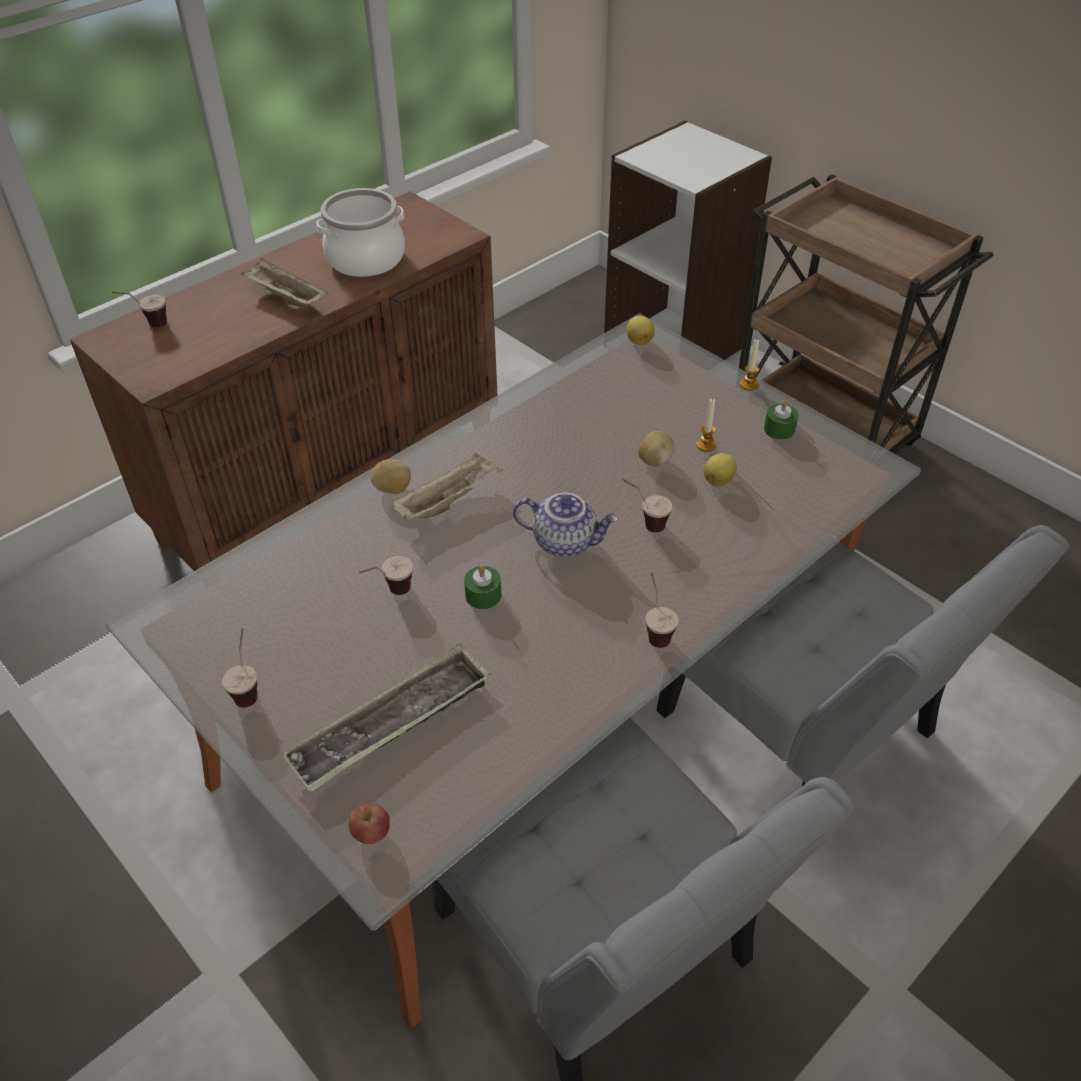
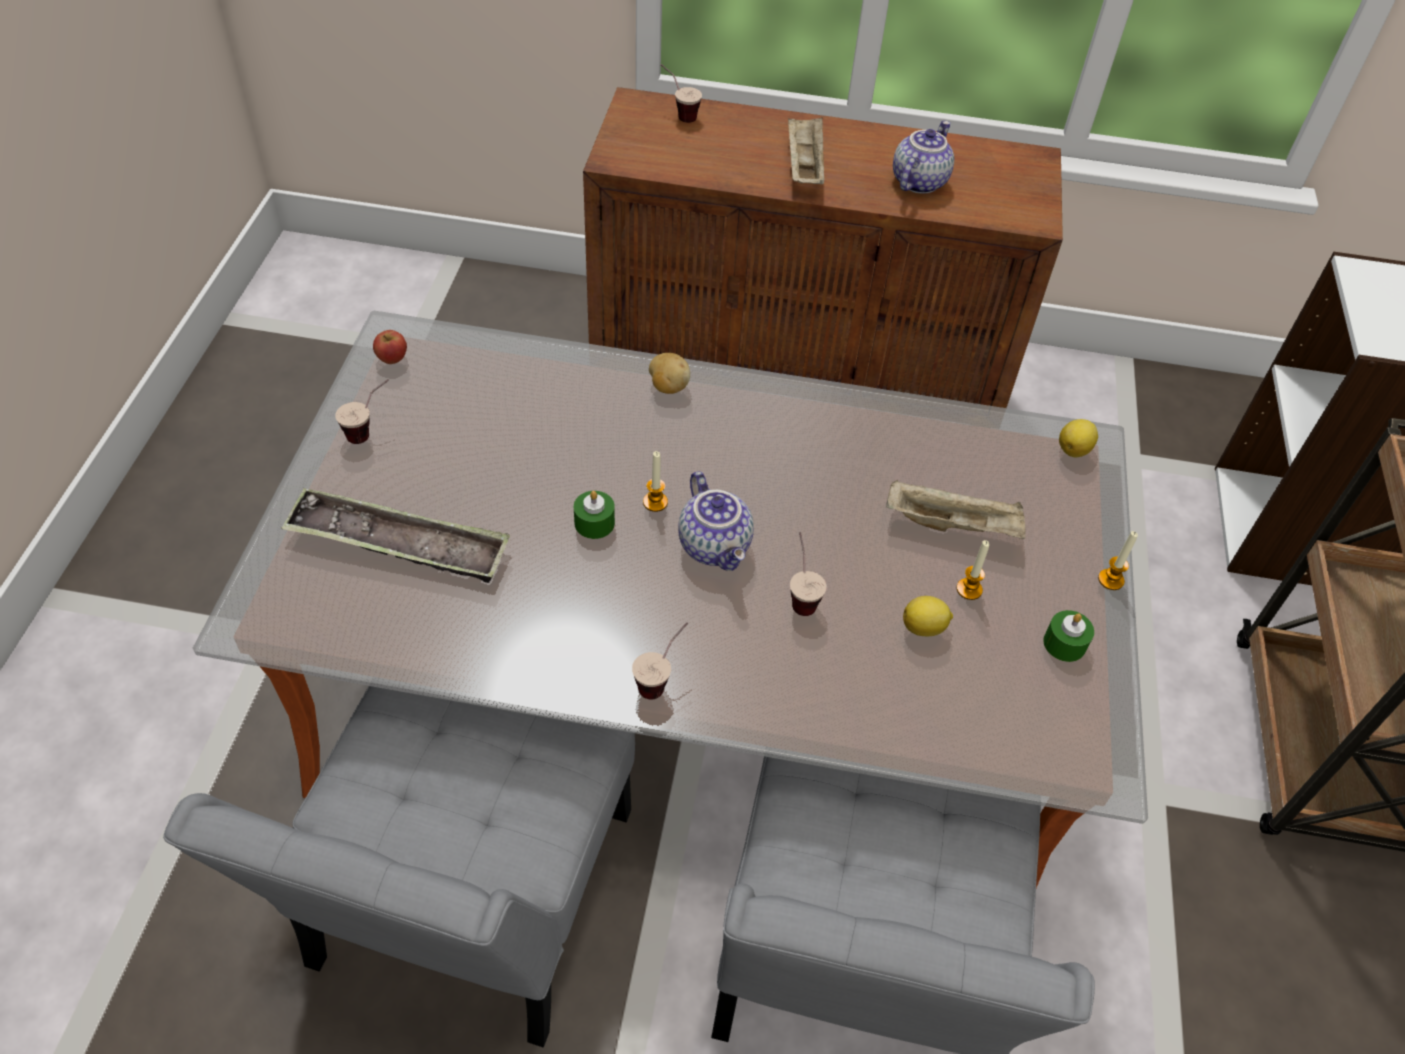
camera: 50 degrees right, 5 degrees up
(366, 259) = (918, 181): cooking pot -> teapot
(371, 833) = (279, 595): apple -> apple (392, 359)
(389, 594) = (541, 458): cup -> none
(449, 501) = (690, 433): beige tray -> beige tray (954, 525)
(495, 552) = (655, 502): none -> candle
(654, 460) = (900, 558): potato -> none

